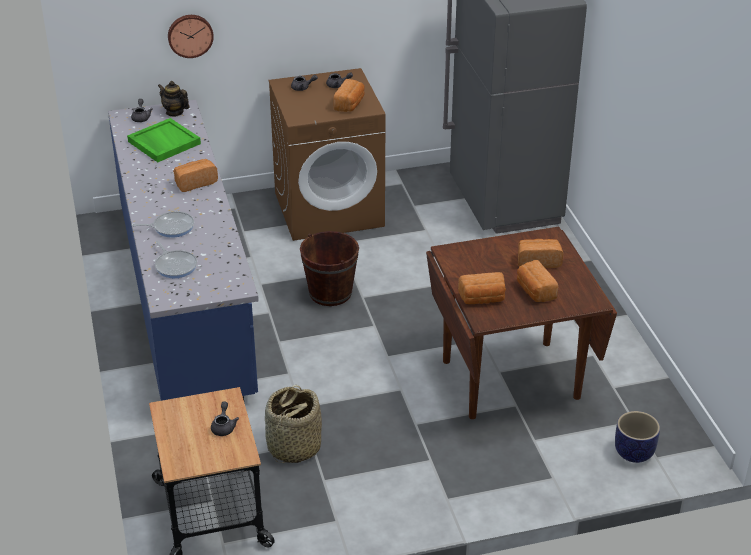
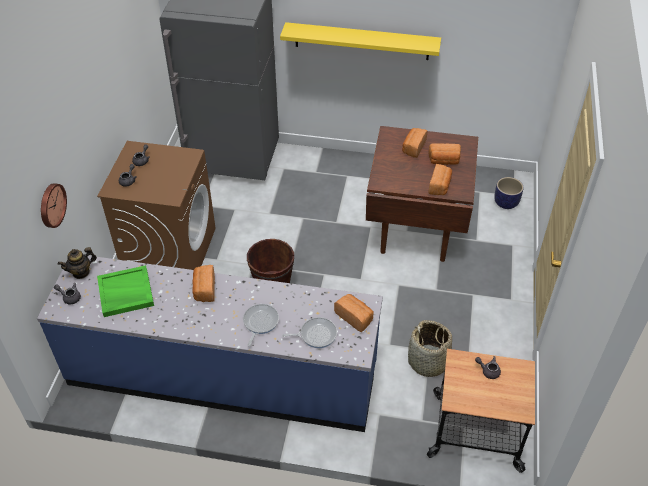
camera: 65 degrees left, 10 degrees up
(350, 104) = (176, 163): bread -> bread (354, 317)
(632, 127) = (361, 41): none -> yellow shelf

